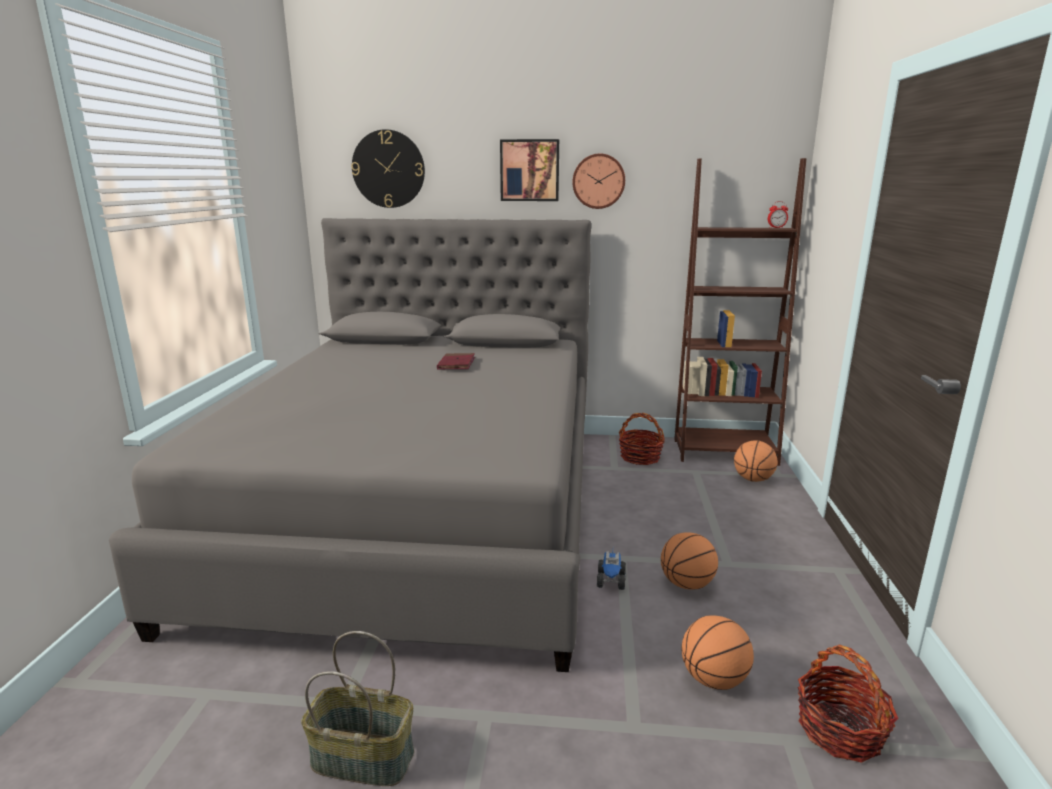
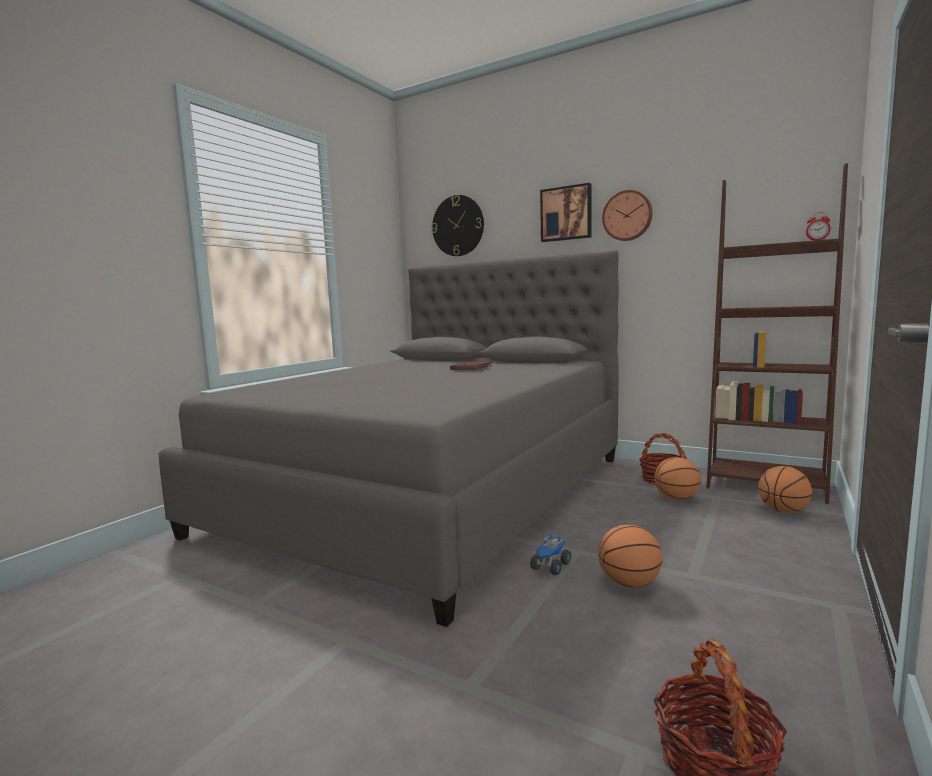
camera: 25 degrees right, 10 degrees down
(364, 757) = (232, 643): basket -> none
(713, 679) = (591, 670): basketball -> basketball (676, 499)

